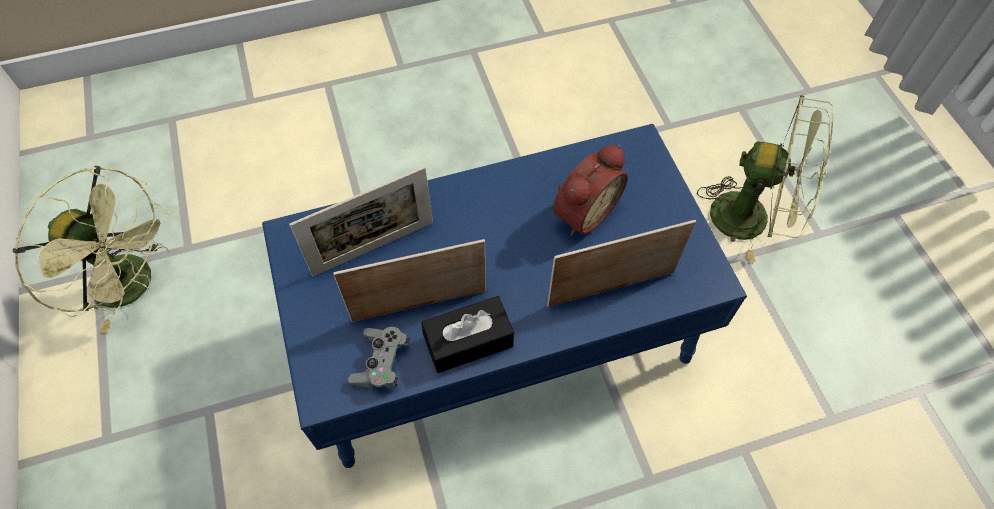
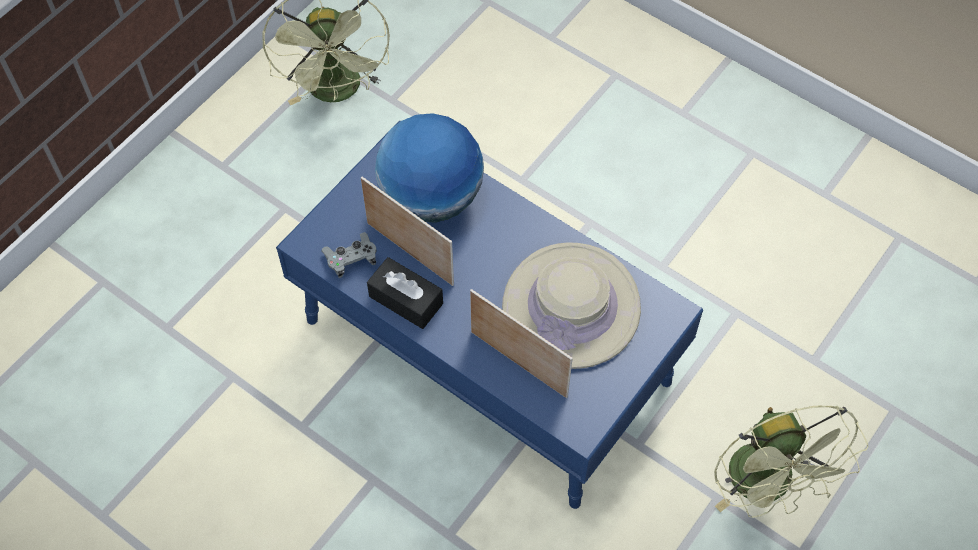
camera: 55 degrees right, 0 degrees up
(373, 248) = (431, 197): picture frame -> globe
(582, 211) = (571, 307): alarm clock -> beige hat

